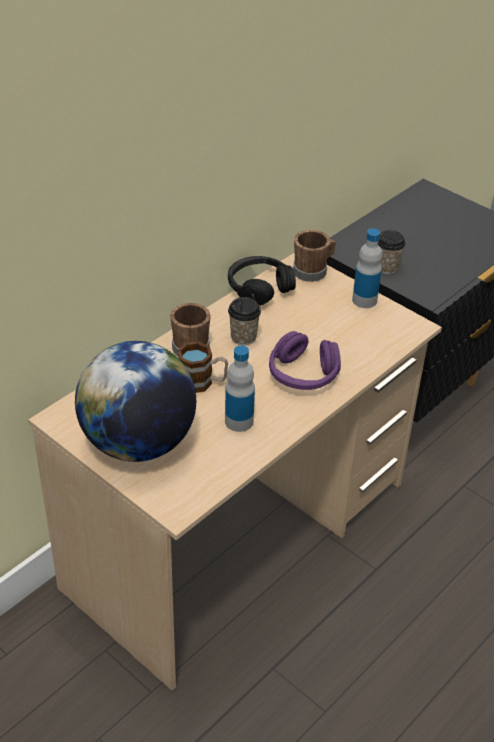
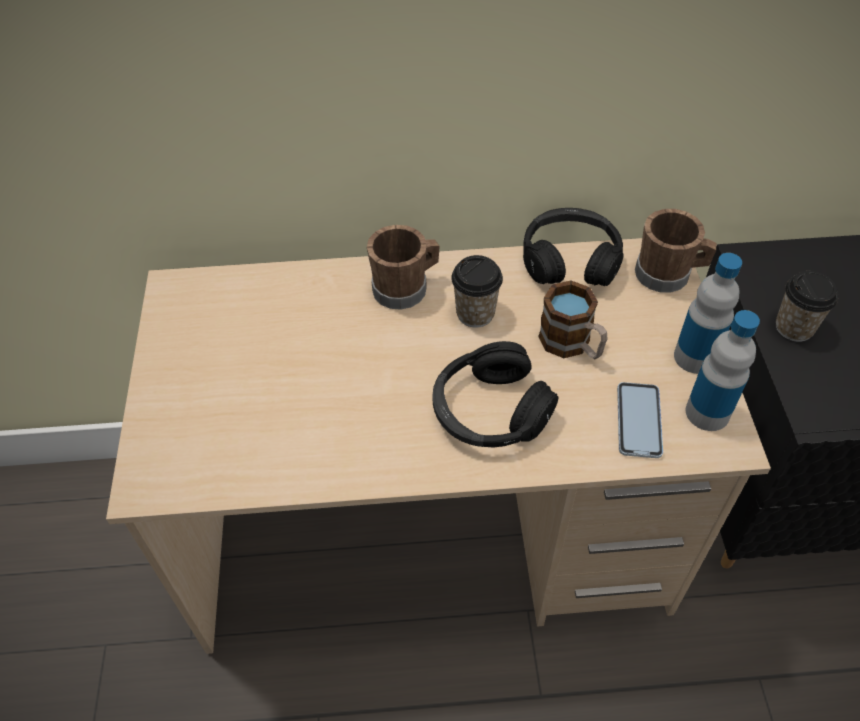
camera: 45 degrees right, 10 degrees up
(138, 443) = (208, 372): globe -> none
(202, 382) = (361, 342): mug -> mug (572, 345)
(239, 421) = (341, 421): bottle -> bottle (707, 413)
(303, 374) = (489, 411): purple headphones -> black headphones
(371, 339) = (638, 421): none -> phone

